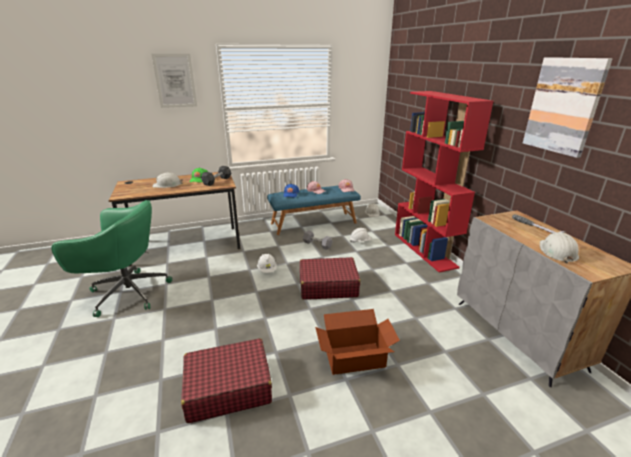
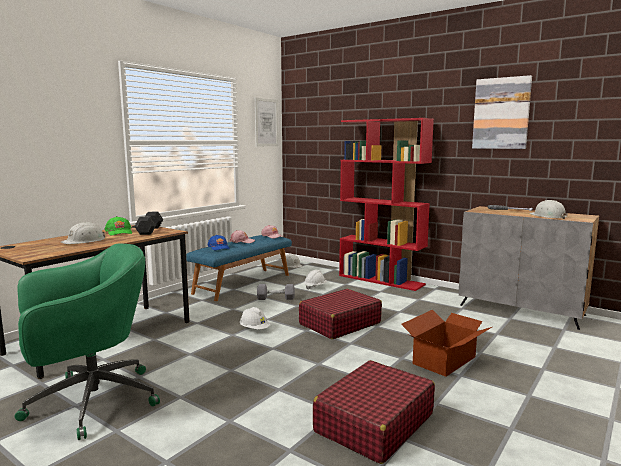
camera: 35 degrees left, 15 degrees down
(175, 81) = (67, 101): picture -> picture (266, 122)

